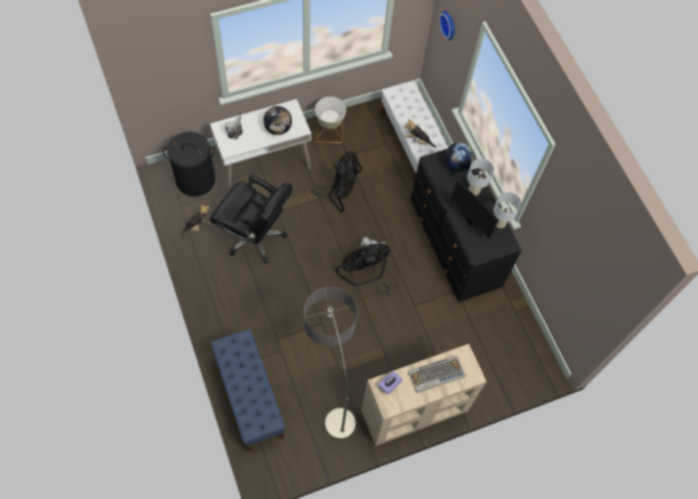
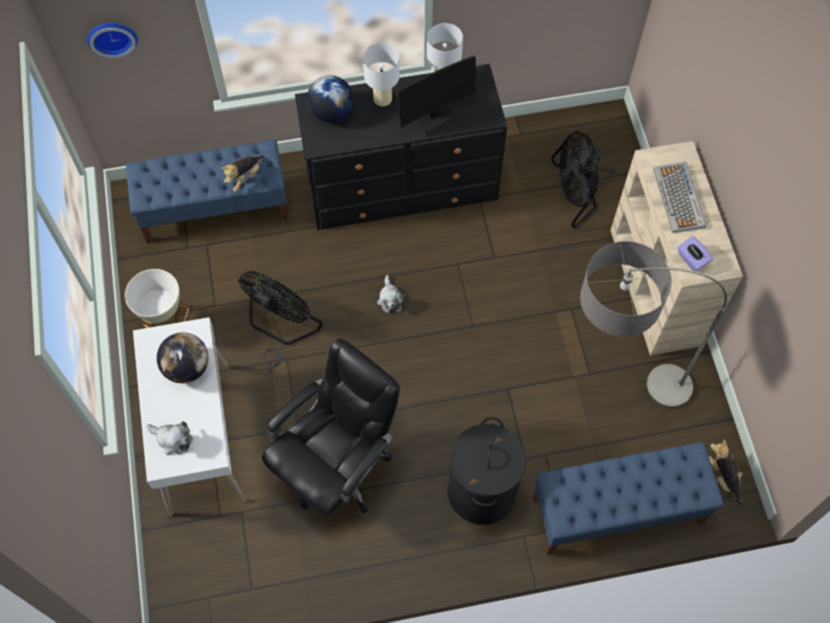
camera: 75 degrees left, 0 degrees up
(195, 180) = (205, 557): black laundry basket -> black laundry basket (482, 491)
(198, 226) = (298, 561): plush toy -> plush toy (723, 477)
(367, 275) = (435, 311): black fan -> black fan (579, 191)
(411, 143) = (215, 209): white bench -> blue bench

